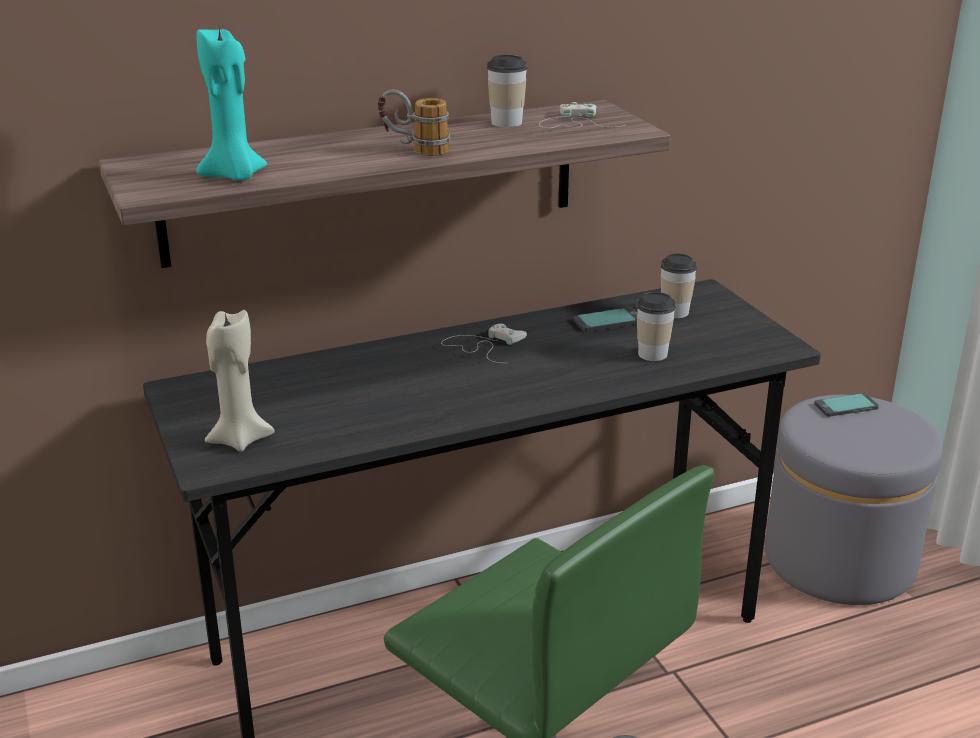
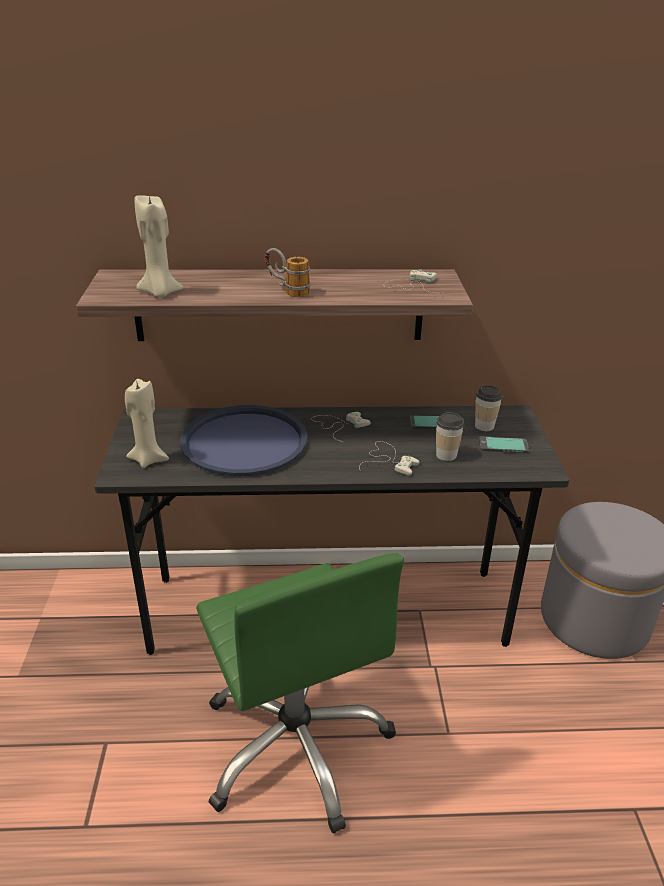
camera: 20 degrees right, 5 degrees up
(234, 176) = (160, 293): turquoise candle -> beige candle
(366, 390) = (244, 441): none -> blue tray
(506, 122) = (368, 278): cup -> none
(583, 374) = (388, 460): none -> white game controller
(846, 406) = (618, 514): phone -> phone (503, 446)

